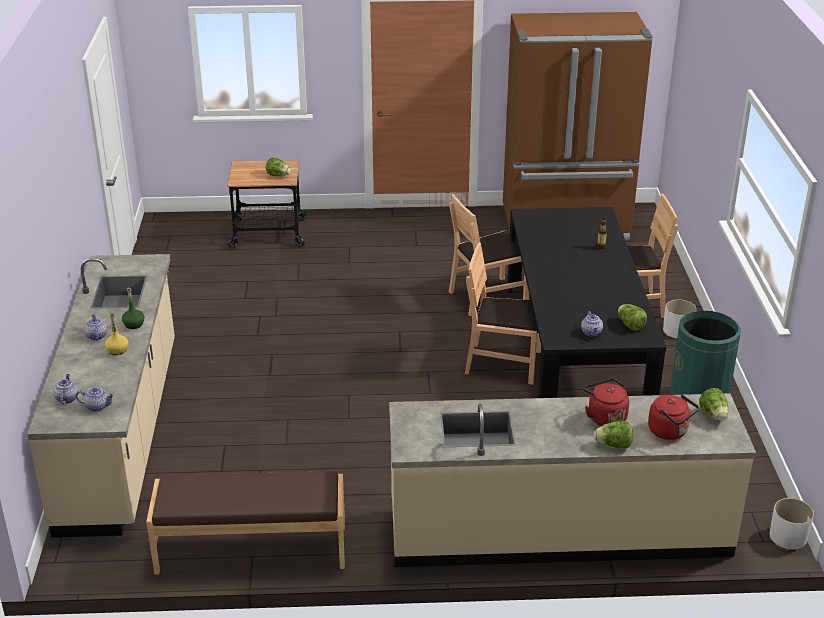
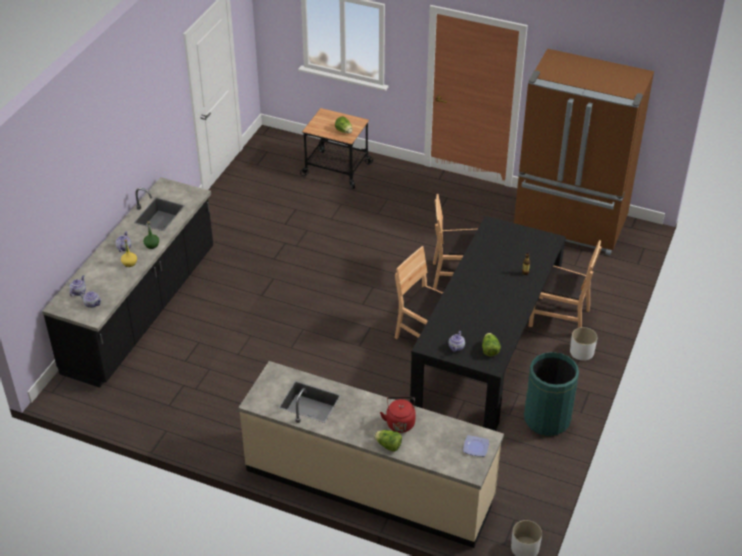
camera: 25 degrees right, 10 degrees up
(122, 432) = (142, 310): beige counter -> black counter
(251, 550) = (168, 426): brown bench -> none
(670, 432) = (435, 449): red kettle -> none
(713, 415) = (476, 447): lettuce -> plate

